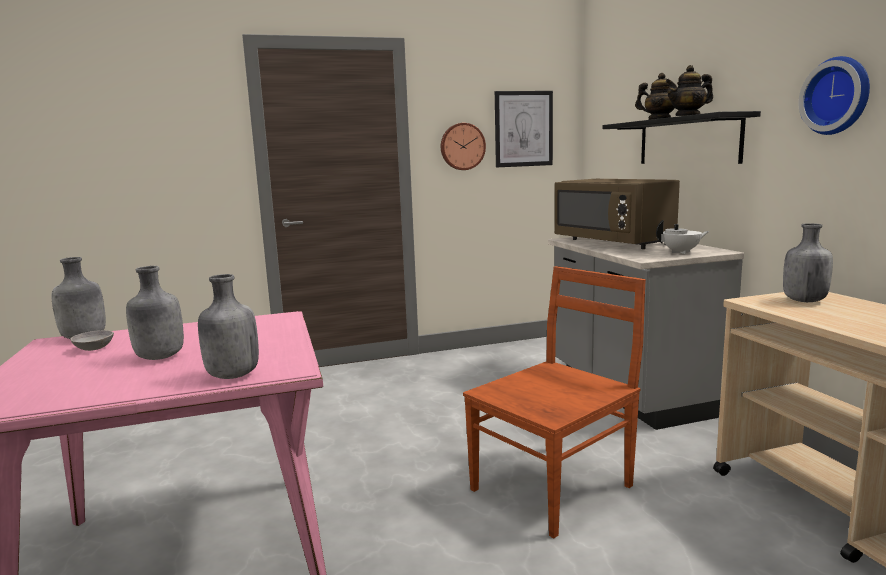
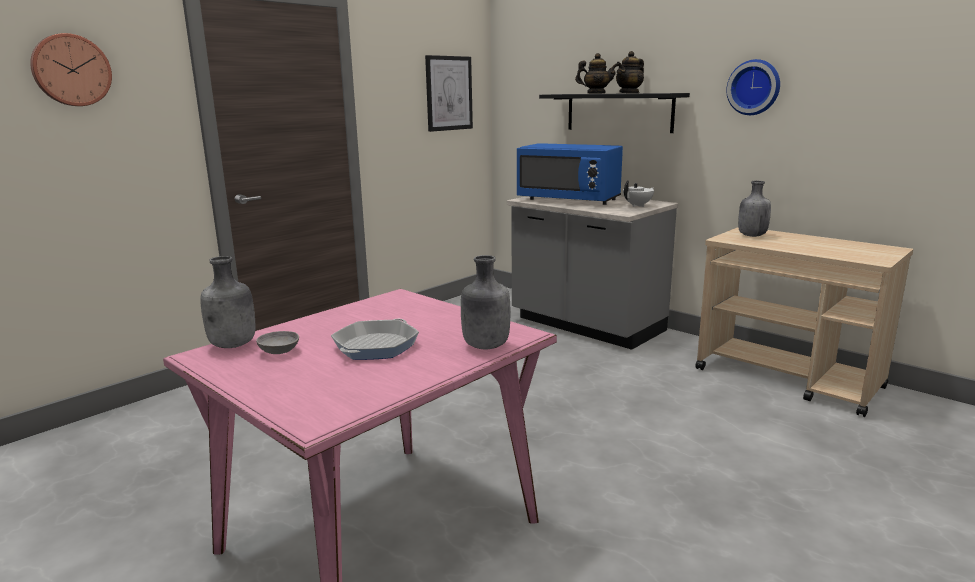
camera: 30 degrees left, 5 degrees up
(159, 357) = (376, 346): grey bottle -> frying pan
(462, 146) = (400, 111): wall clock -> wall clock (71, 70)
(554, 486) = (608, 403): brown chair -> none
(613, 242) = (569, 200): brown microwave -> blue microwave

